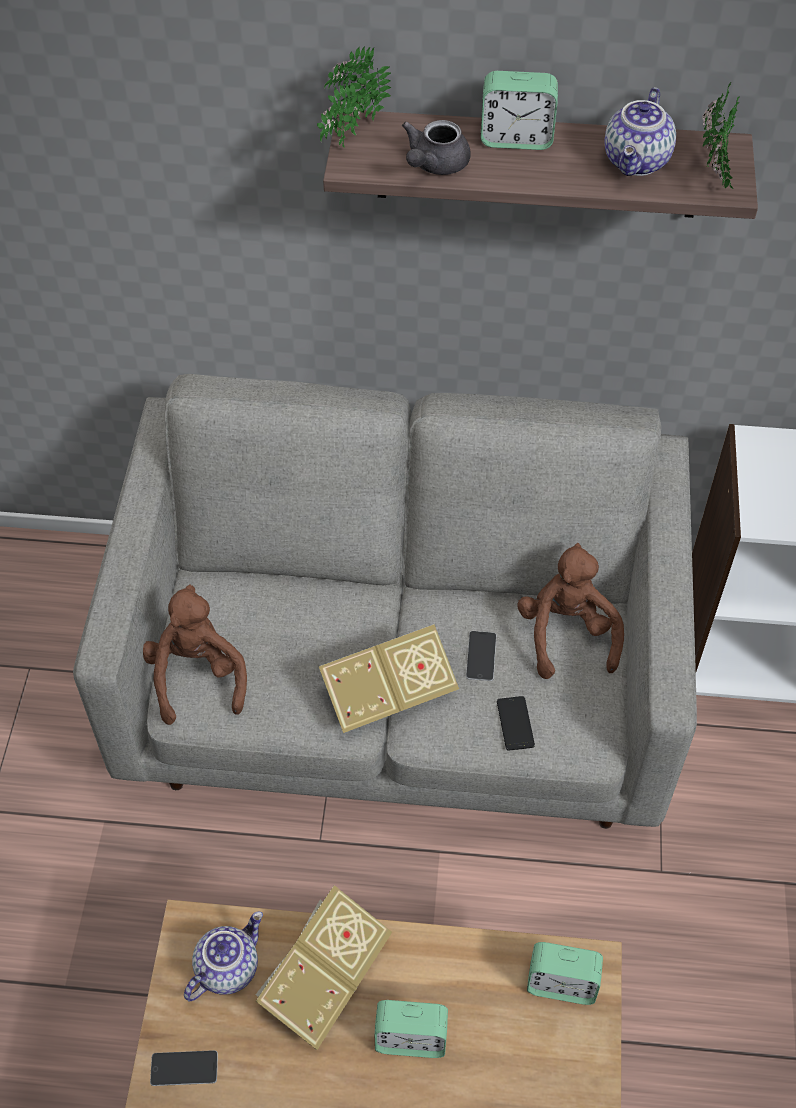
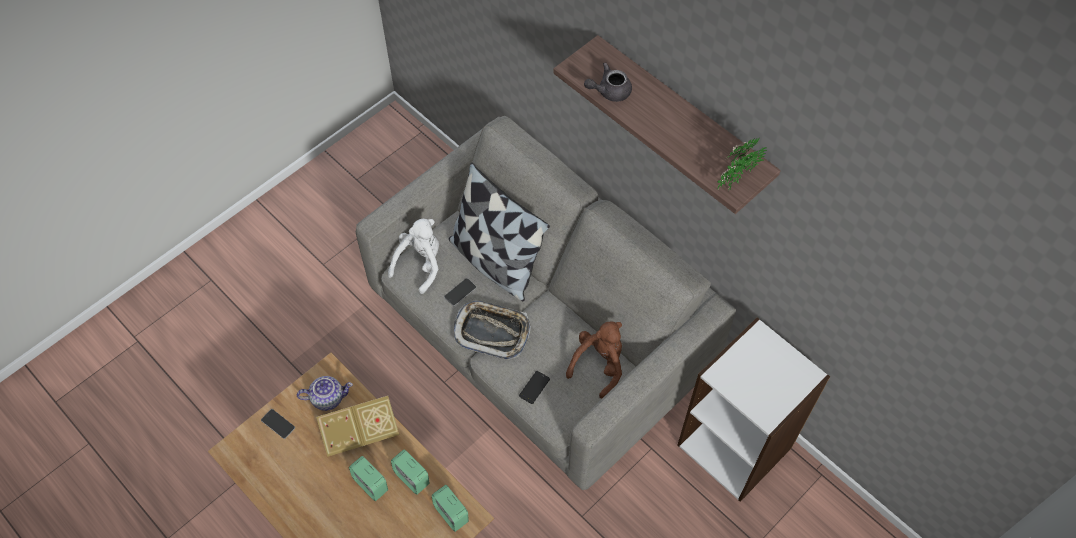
camera: 40 degrees right, 5 degrees up
(197, 676) = (420, 264): brown plush toy -> white plush toy
(301, 600) = (495, 261): none -> pillow
(350, 134) = (589, 52): potted plant -> none
(387, 693) = (492, 332): book -> tray
(481, 656) = (549, 345): phone -> phone (460, 292)
(516, 138) = (662, 101): alarm clock -> alarm clock (412, 478)
(638, 162) = (705, 149): teapot -> none

